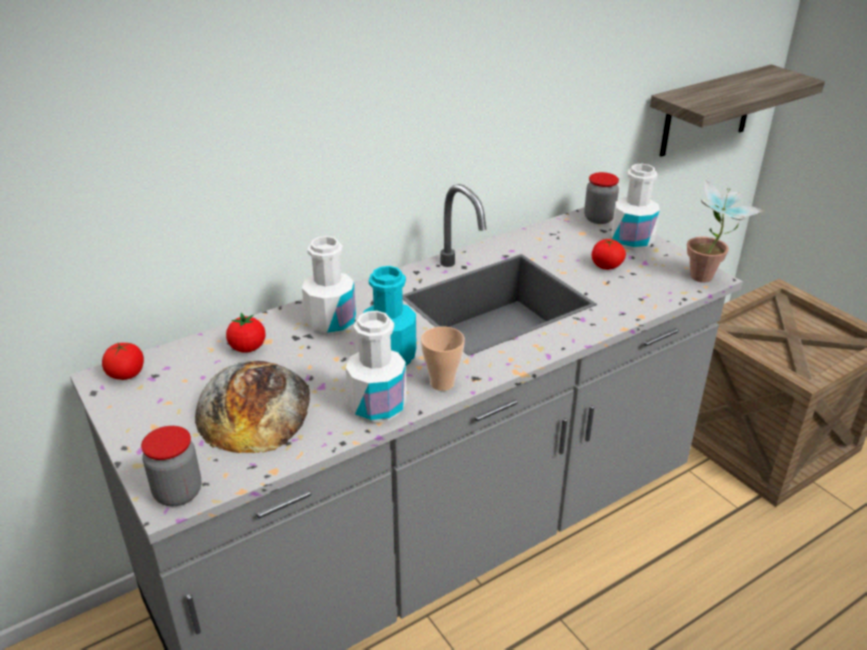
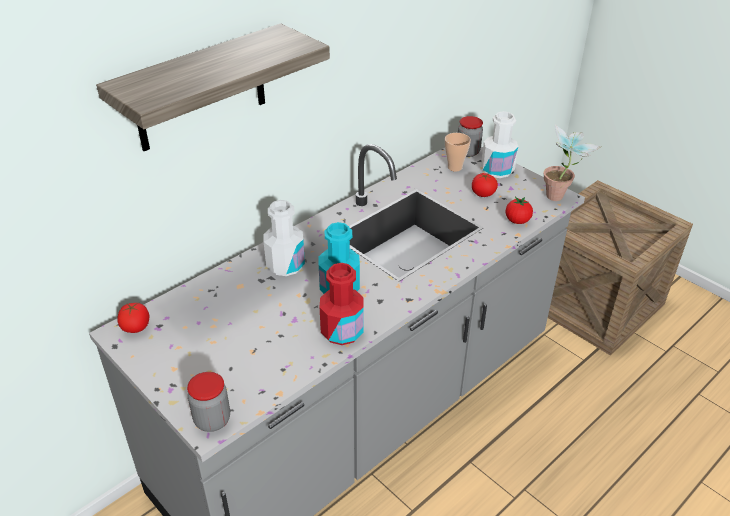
camera: 10 degrees left, 5 degrees up
(248, 348) = (226, 294): tomato -> tomato (517, 221)
(254, 407) = (248, 343): bread -> none
(377, 406) = (342, 331): white bottle -> red bottle
(442, 383) = (385, 306): cup -> cup (455, 167)
(707, 111) = (538, 55): shelf -> shelf (201, 89)

